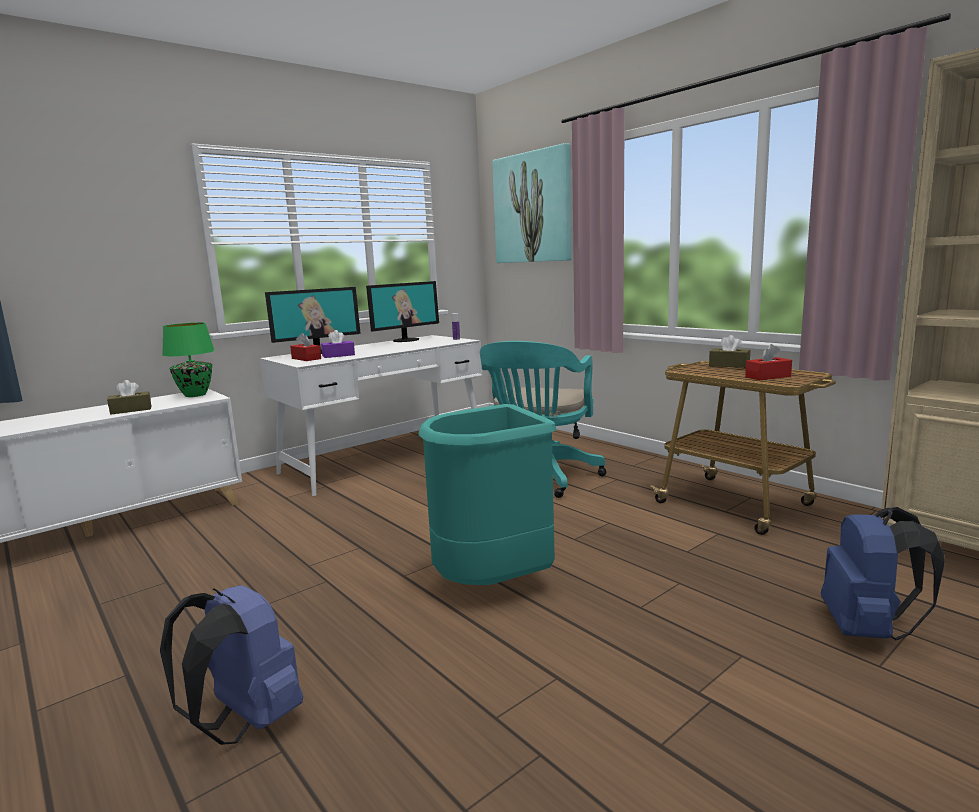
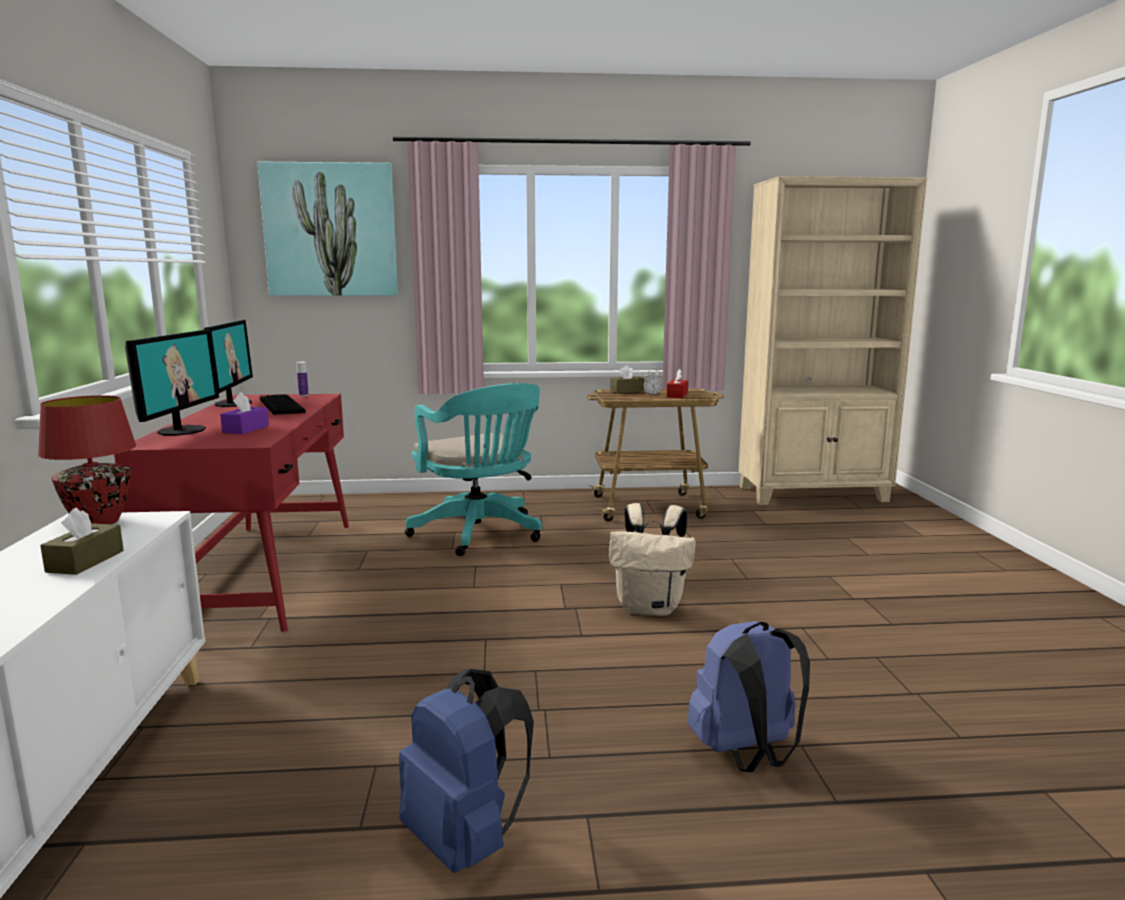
camera: 55 degrees left, 0 degrees up
(195, 395) = (99, 523): green table lamp -> red table lamp
(306, 358) = (217, 438): red tissue box -> none
(385, 459) = (264, 571): white desk -> red desk
(413, 344) = (279, 406): none -> keyboard
(494, 584) = (651, 608): turquoise trash can -> beige backpack
(744, 372) = (652, 394): none -> alarm clock
(868, 630) = (835, 543): blue backpack -> blue backpack (466, 839)

